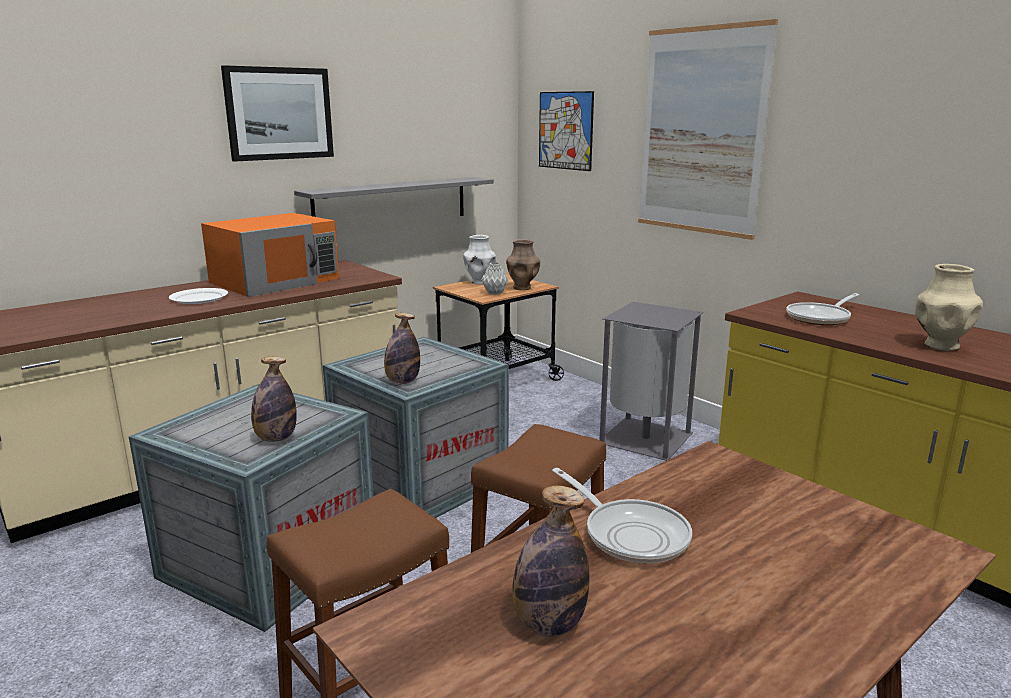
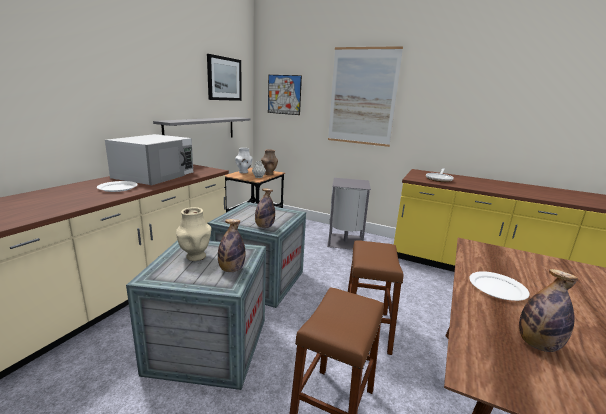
camera: 25 degrees left, 0 degrees up
(276, 280) = (155, 175): orange microwave -> white microwave
(279, 113) = (144, 73): picture -> picture (224, 79)
(630, 534) = (497, 288): frying pan -> white plate
(940, 346) = (495, 187): beige vase -> beige vase (195, 257)

